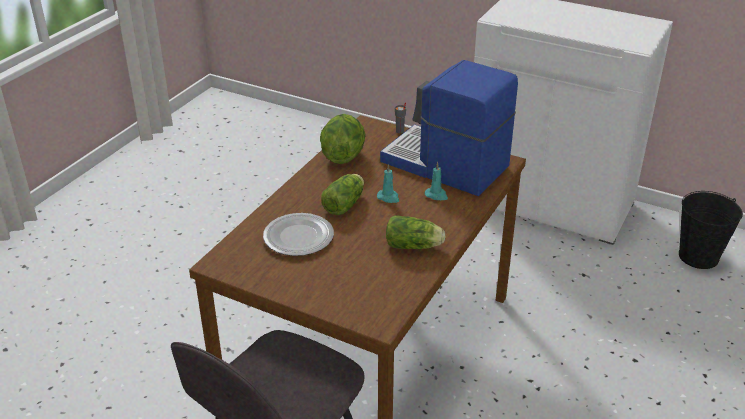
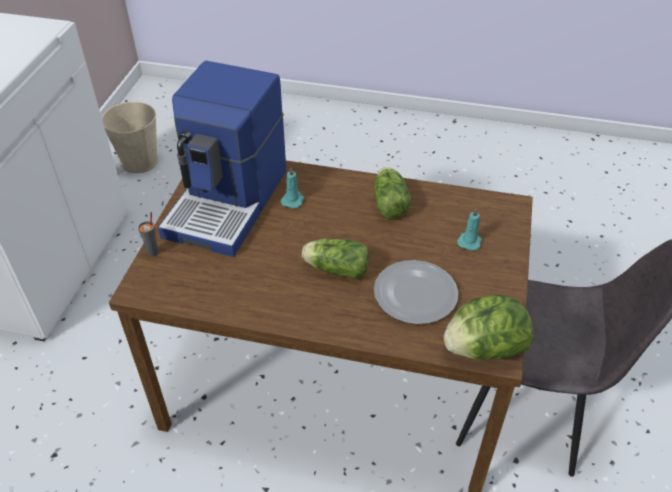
camera: 105 degrees left, 10 degrees up
(343, 155) = (226, 295): lettuce -> lettuce (483, 349)
(388, 197) = (310, 235): turquoise candle -> turquoise candle (469, 241)
(698, 257) = (140, 161): black bucket -> beige bucket

